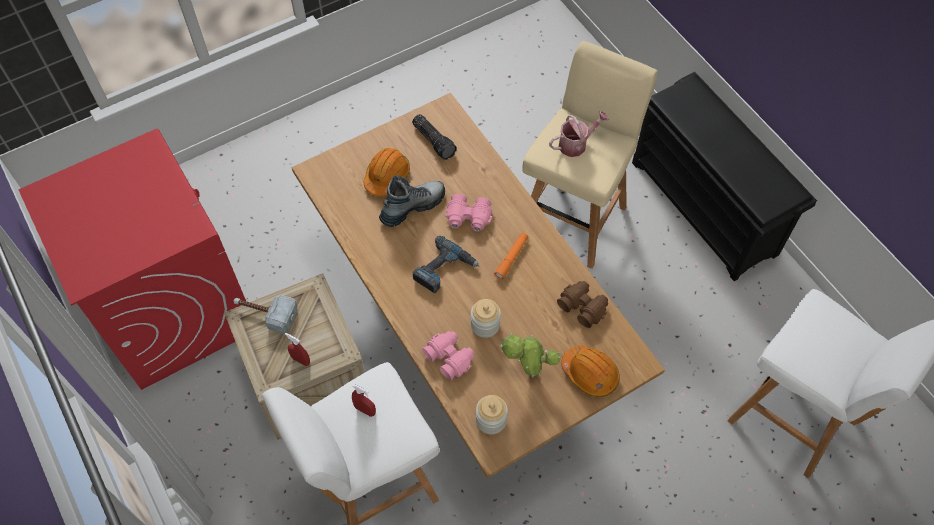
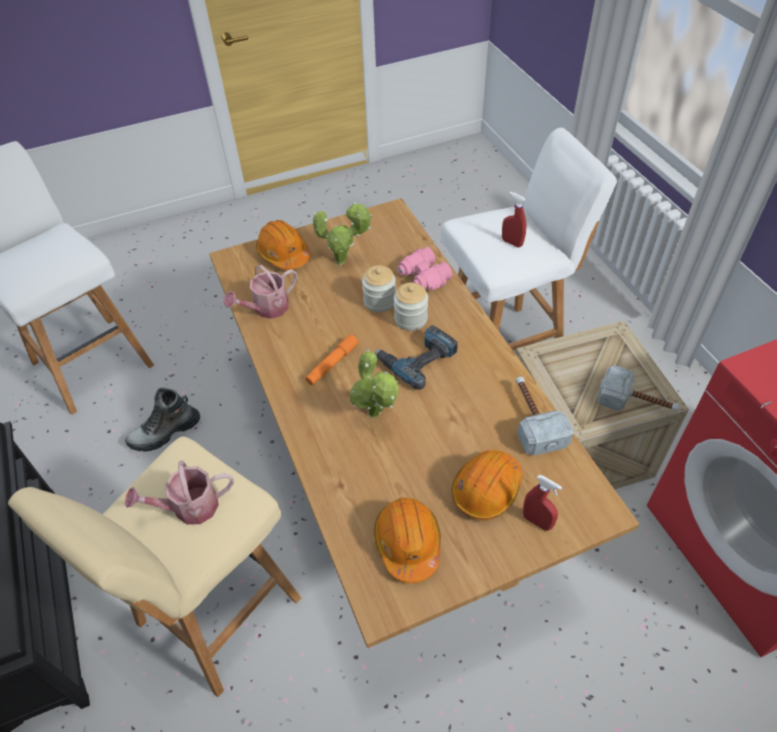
camera: 170 degrees left, 10 degrees down
(300, 360) = (585, 351): red spray bottle -> red spray bottle (537, 521)
(354, 228) = (532, 419): none -> hammer
(412, 207) = (451, 440): boot -> boot (165, 433)
(434, 141) = (408, 543): flashlight -> orange hard hat
(468, 218) = (376, 416): pink binoculars -> potted plant
(491, 420) = (390, 230): jar -> jar (411, 319)
(583, 306) = (267, 309): brown binoculars -> watering can

